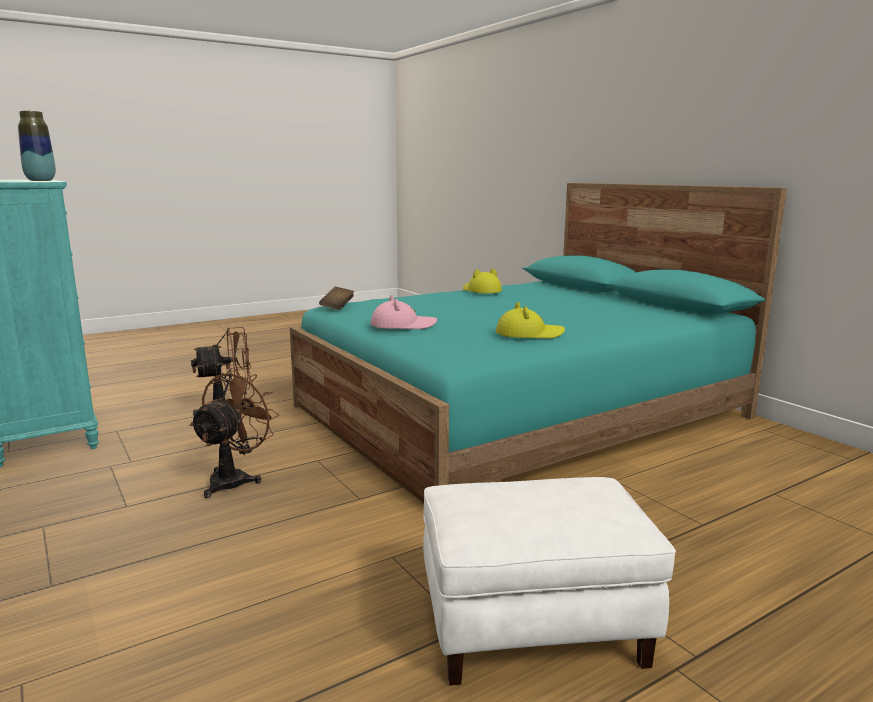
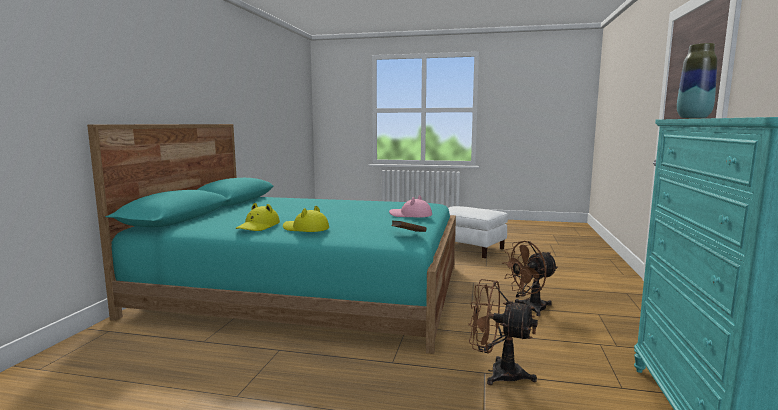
camera: 135 degrees left, 5 degrees down
(529, 334) = (370, 203): yellow hat -> yellow hat (305, 229)

